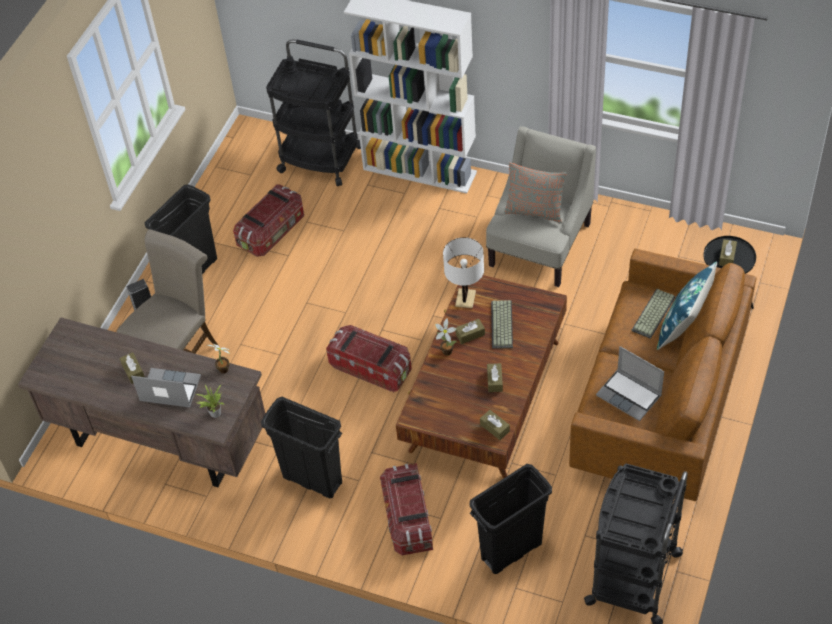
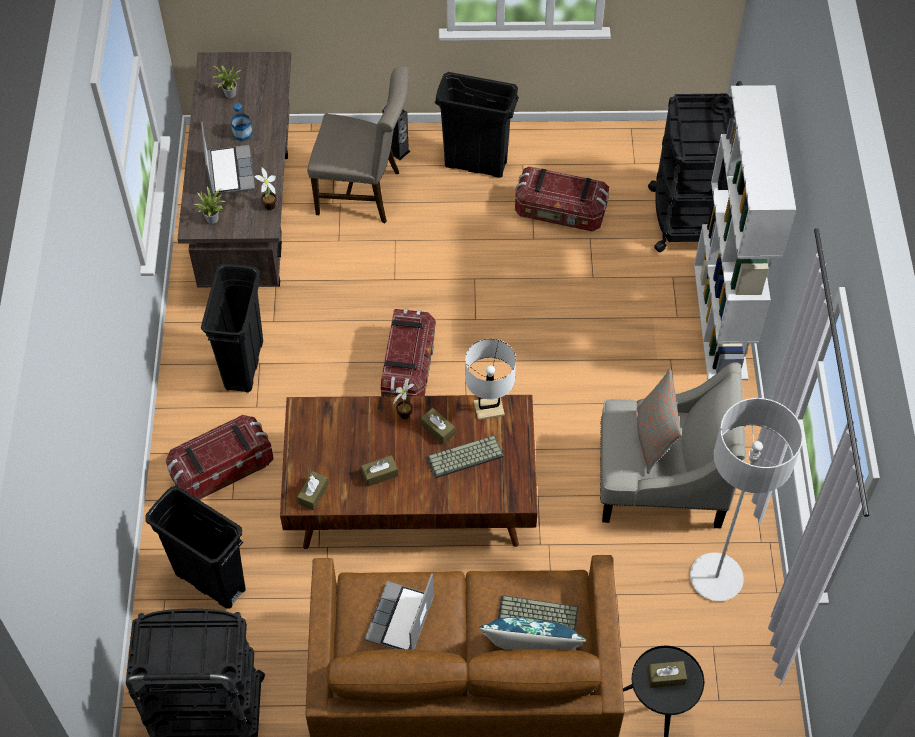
camera: 65 degrees right, 5 degrees up
(83, 371) = (229, 95): none -> potted plant
(133, 371) = (242, 134): brown tissue box -> bottle
(627, 238) = (716, 578): none -> grey floor lamp

